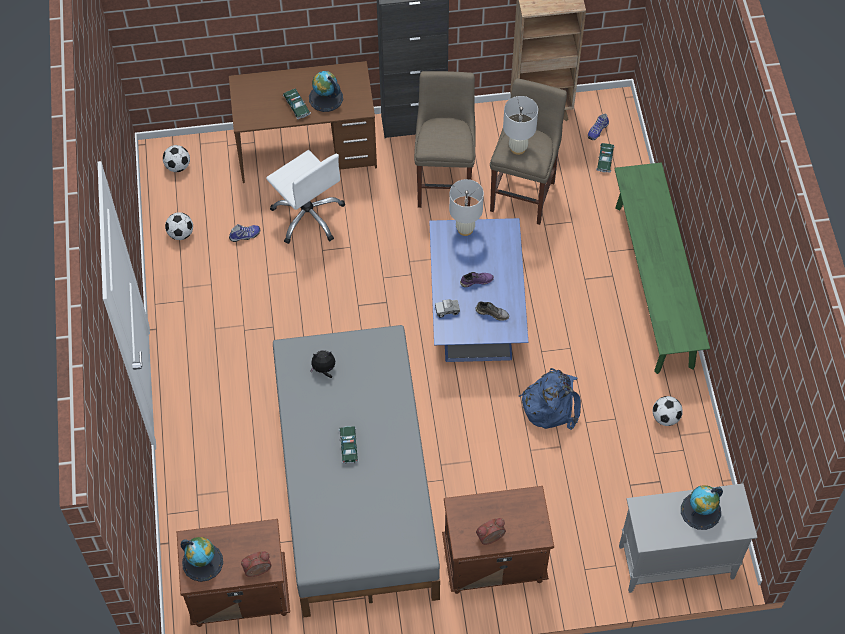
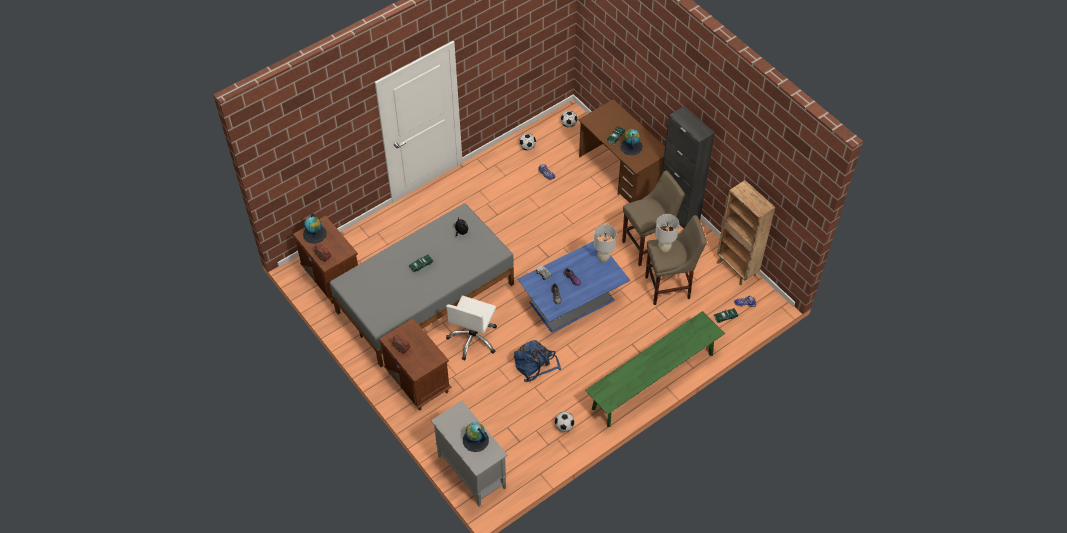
camera: 60 degrees right, 5 degrees down
(308, 216) = (579, 195): white office chair -> white office chair (473, 339)

